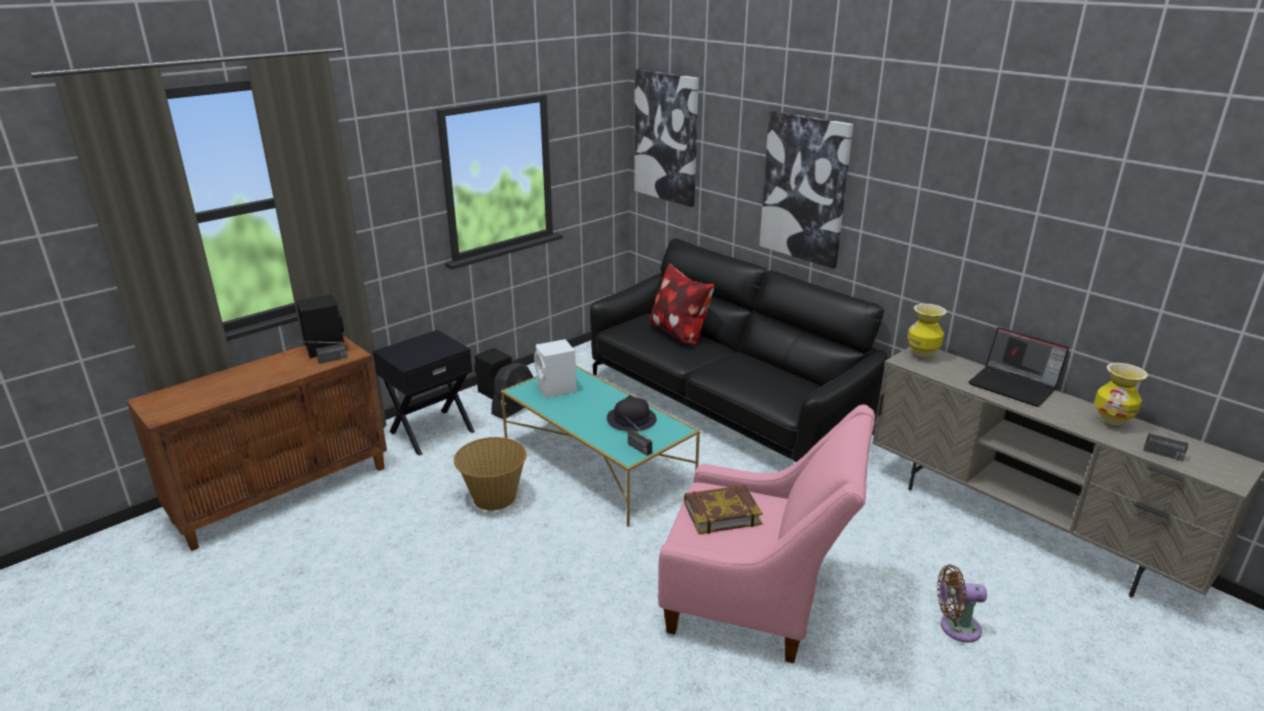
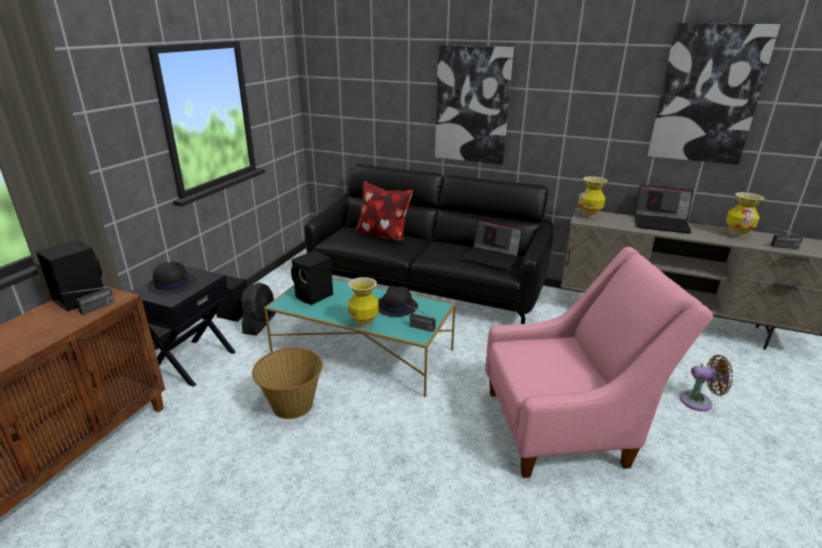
camera: 25 degrees left, 0 degrees up
(418, 348) = (172, 284): none -> black hat
(557, 389) = (314, 296): white speaker -> black speaker
(583, 430) = (364, 324): none -> vase
(666, 137) = (338, 80): picture -> picture (707, 95)
(721, 513) = (538, 361): book -> none
(783, 387) = (491, 258): none -> laptop
(955, 627) = (699, 401): brown fan -> brown fan turned 150 degrees counterclockwise

